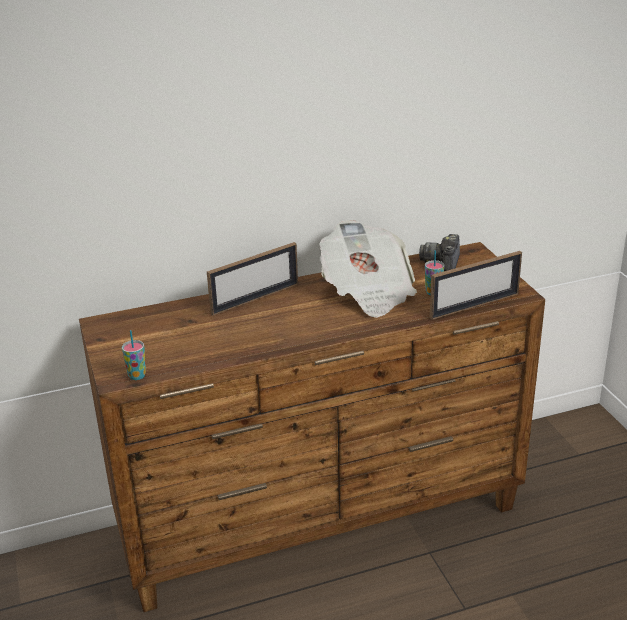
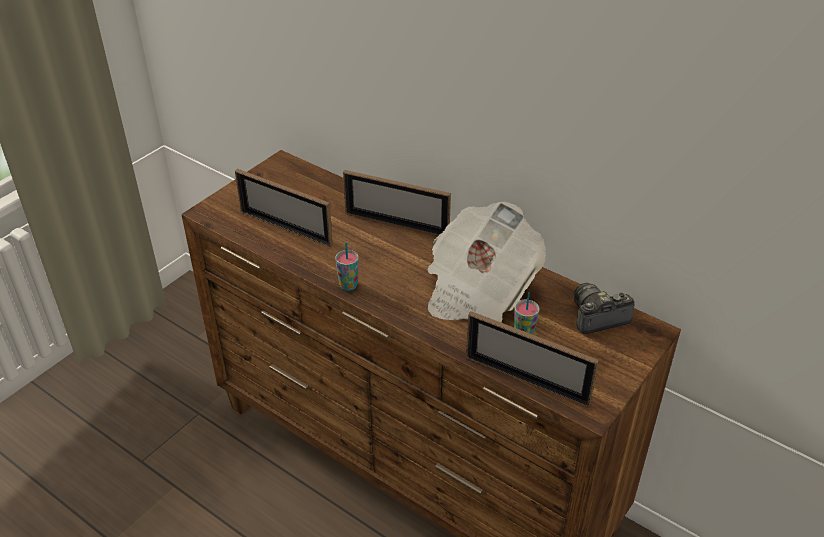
camera: 55 degrees right, 10 degrees up
(137, 376) = (219, 219): cup -> cup (348, 285)
(194, 347) = (286, 228): none -> picture frame

